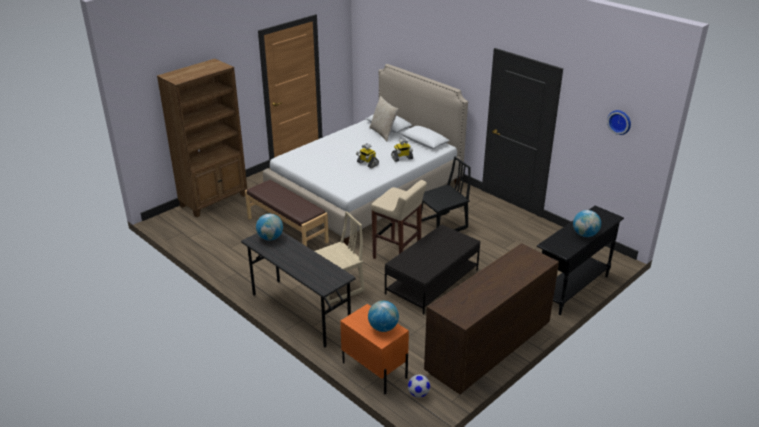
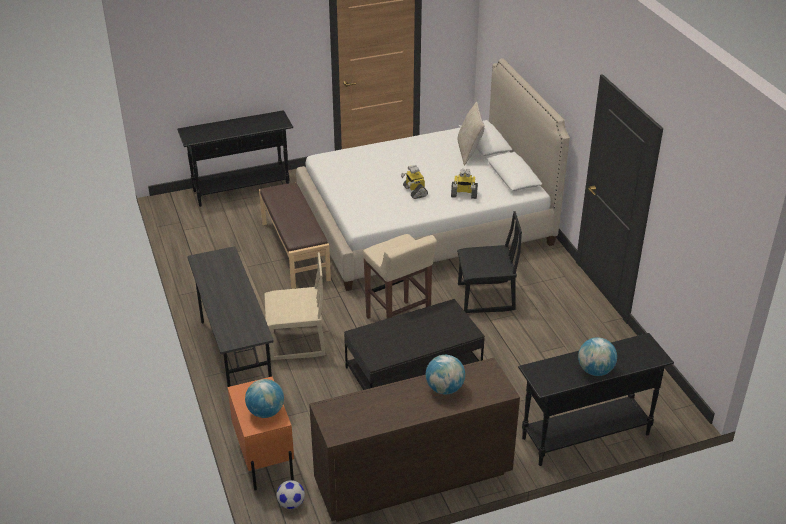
camera: 25 degrees right, 5 degrees up
(214, 200) = (242, 190): brown bookcase -> black console table
(270, 238) = (220, 262): globe -> globe (444, 388)
(620, 121) = (710, 225): wall clock -> none

